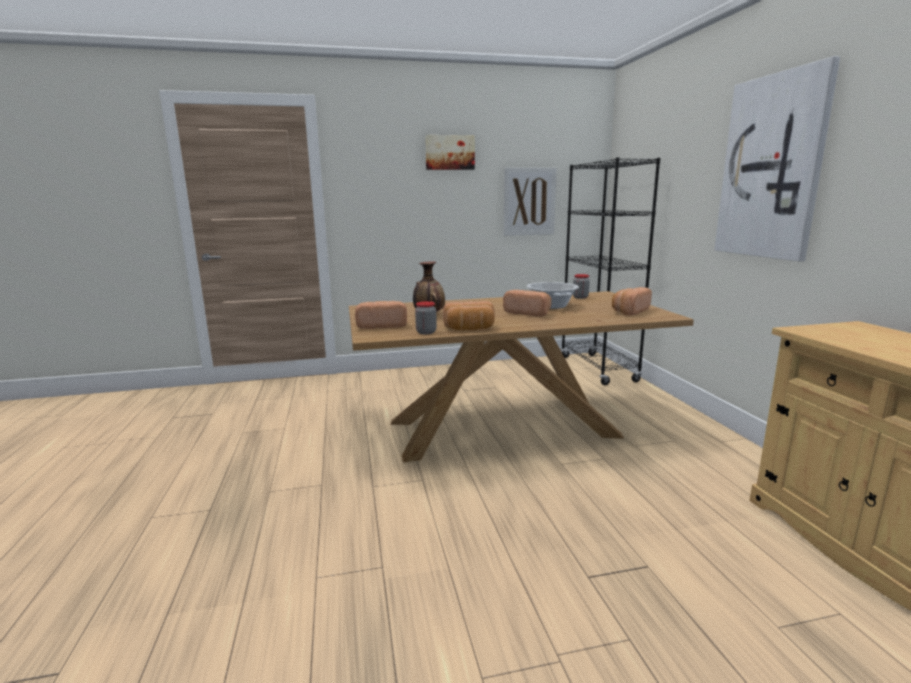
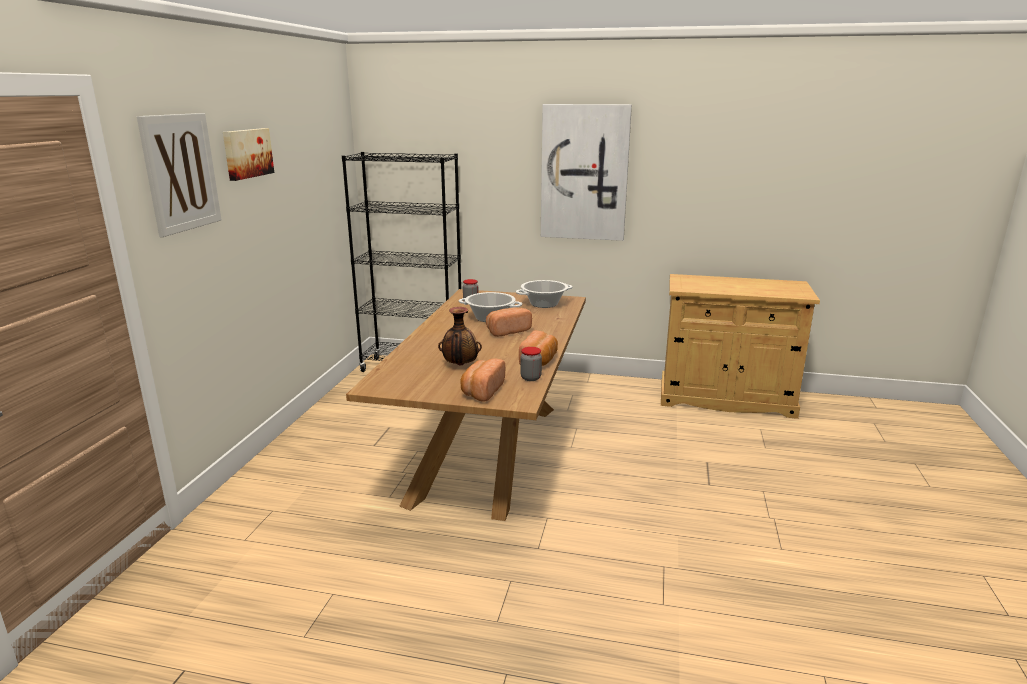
camera: 65 degrees left, 5 degrees up
(529, 201) = (313, 203): picture -> picture (181, 173)
(629, 311) = (544, 304): bread -> cooking pot

